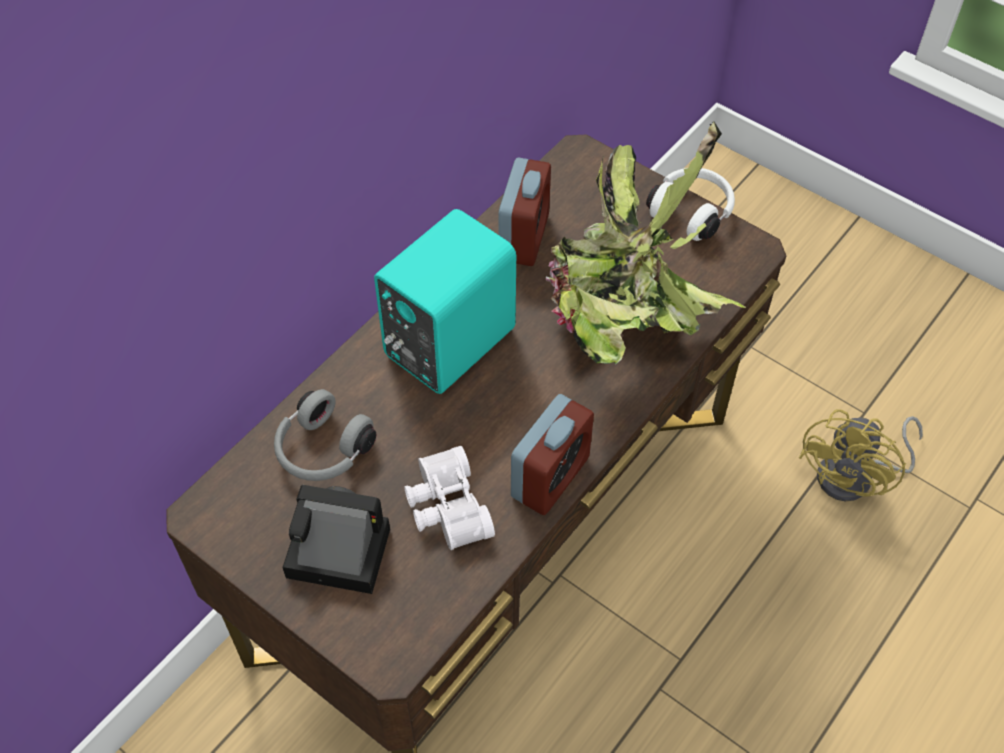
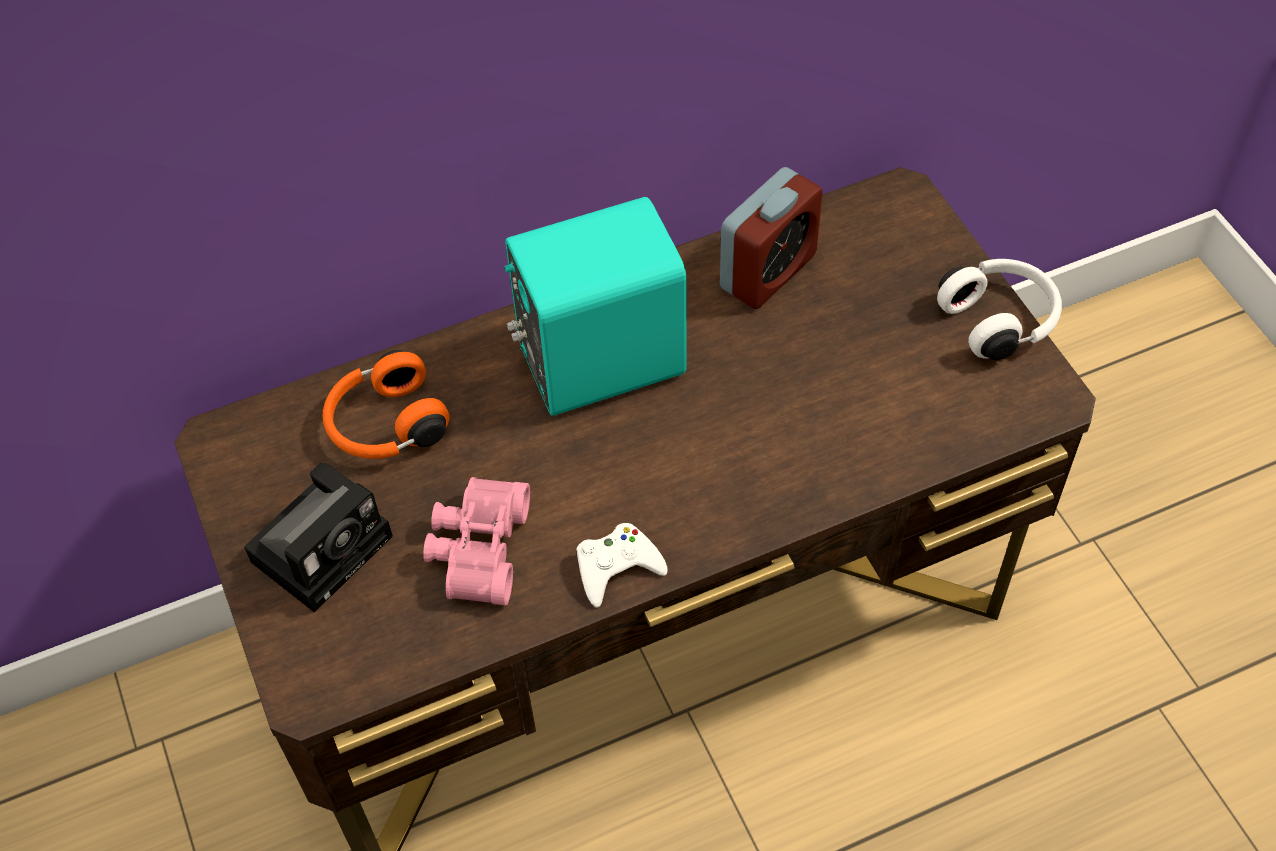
camera: 30 degrees right, 0 degrees up
(322, 451) = (385, 425): grey headphones -> orange headphones
(333, 553) = (325, 544): camera -> camera turned 90 degrees clockwise
(445, 508) = (476, 549): white binoculars -> pink binoculars
(550, 477) = (617, 567): alarm clock -> white game controller
(625, 325) = (823, 425): potted plant -> none
(855, 477) = (1135, 764): yellow fan -> none

